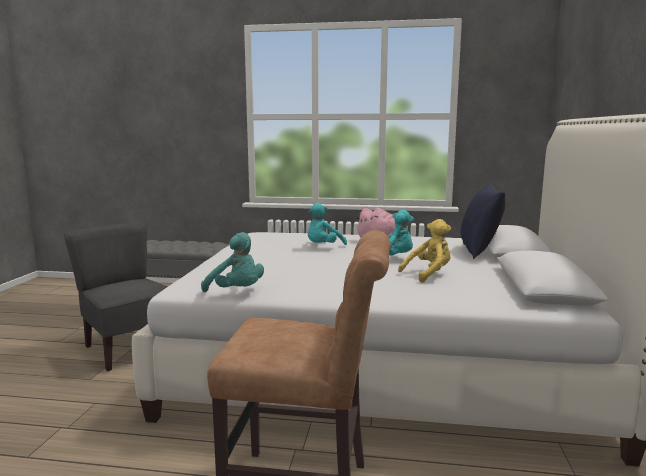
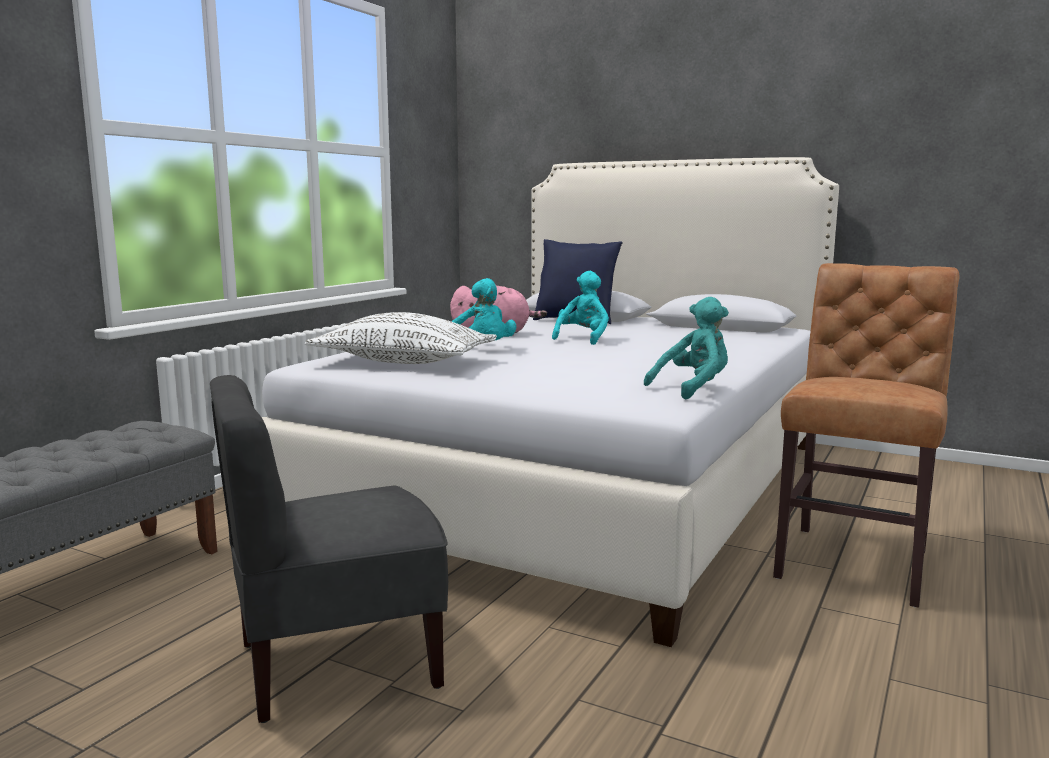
camera: 70 degrees left, 0 degrees up
(270, 241) = (403, 362): none -> white pillow
(428, 274) = (659, 339): yellow plush toy -> none

